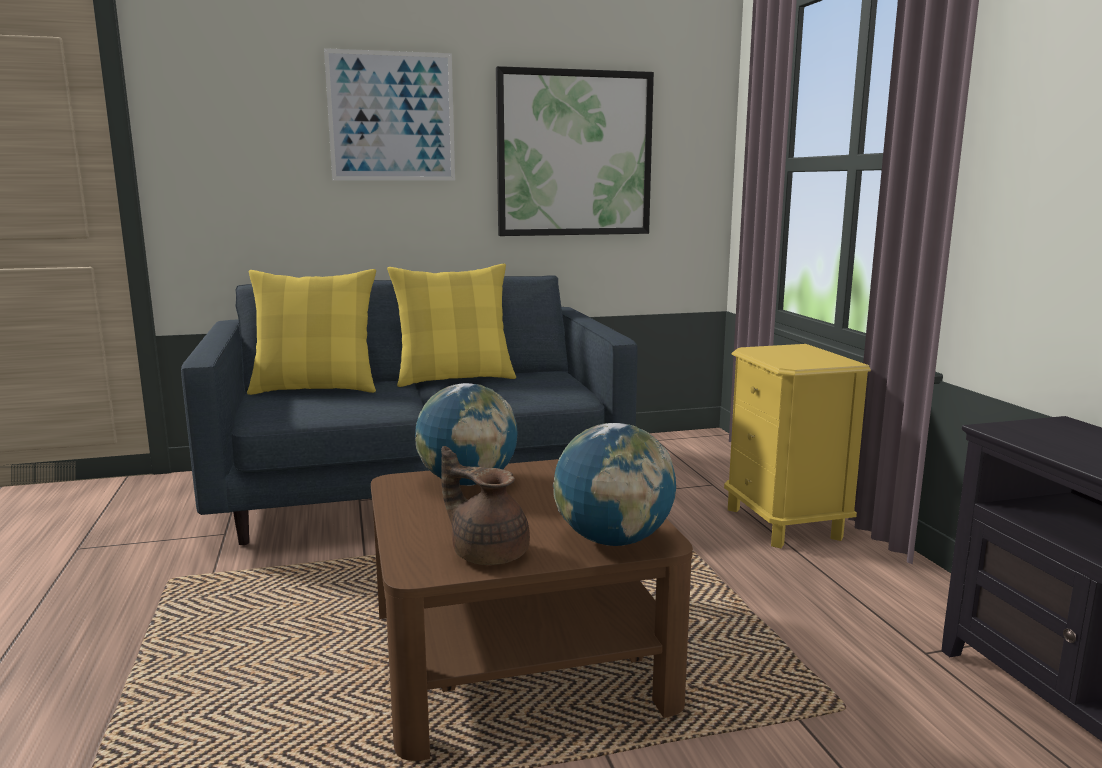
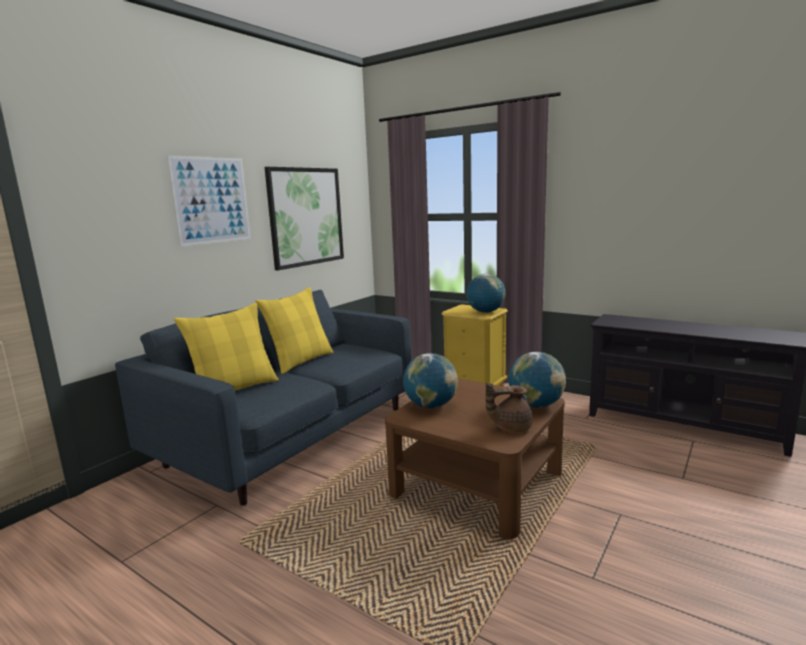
camera: 40 degrees left, 0 degrees up
(808, 362) = (485, 312): none -> globe

